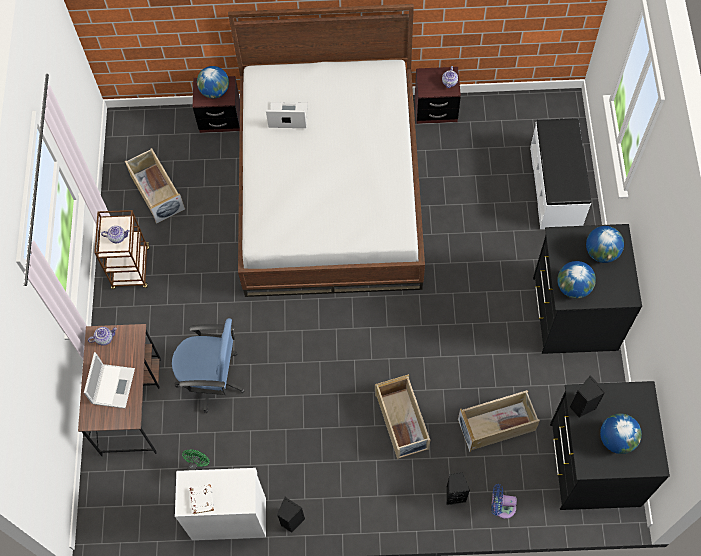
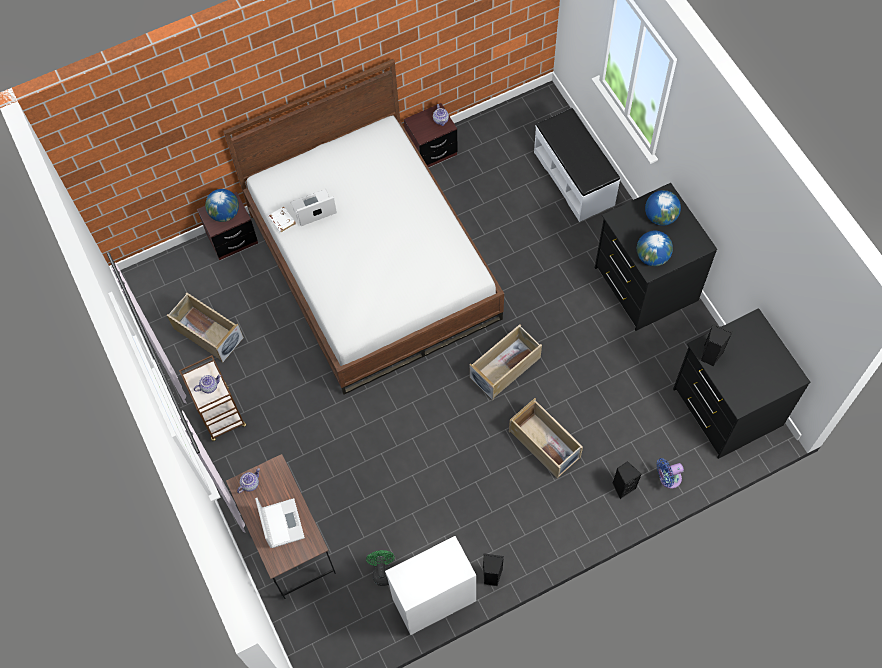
camera: 25 degrees left, 0 degrees up
(201, 499) = (421, 585): white book -> white book (281, 221)
(213, 379) = (353, 482): blue office chair -> none
(497, 425) = (628, 410): beige storage box -> beige storage box (505, 367)
(616, 439) = (753, 370): globe -> none

